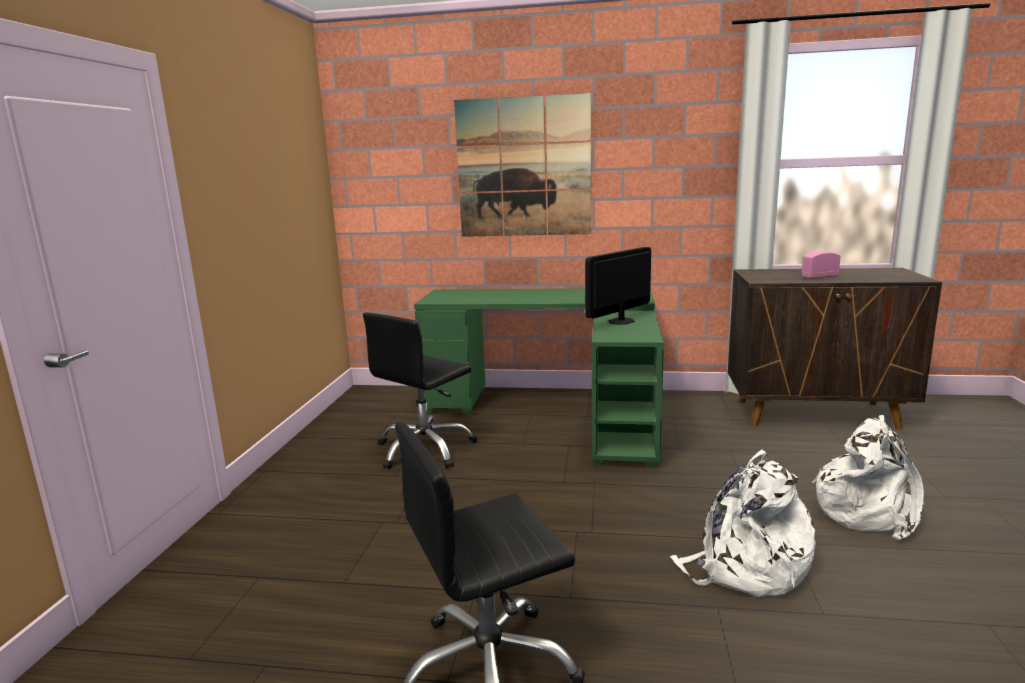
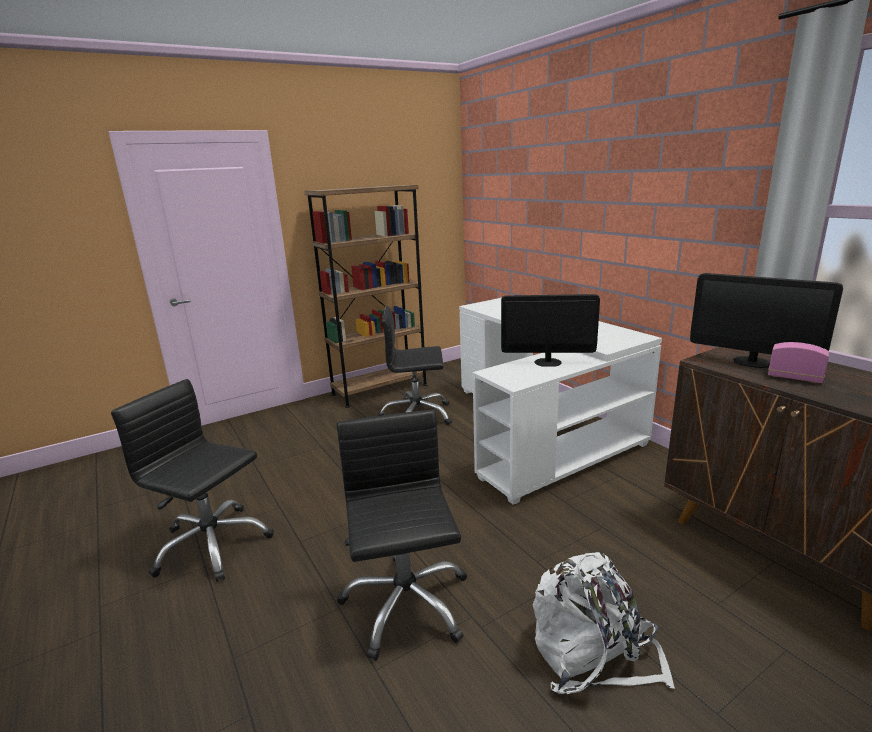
camera: 50 degrees right, 5 degrees up
(320, 446) = (380, 389): none -> brown bookcase
(523, 167) = (573, 197): picture -> none
(559, 412) = (543, 428): green desk -> white desk
(745, 567) = (405, 604): white backpack -> black office chair
(780, 276) = (752, 362): none -> monitor

